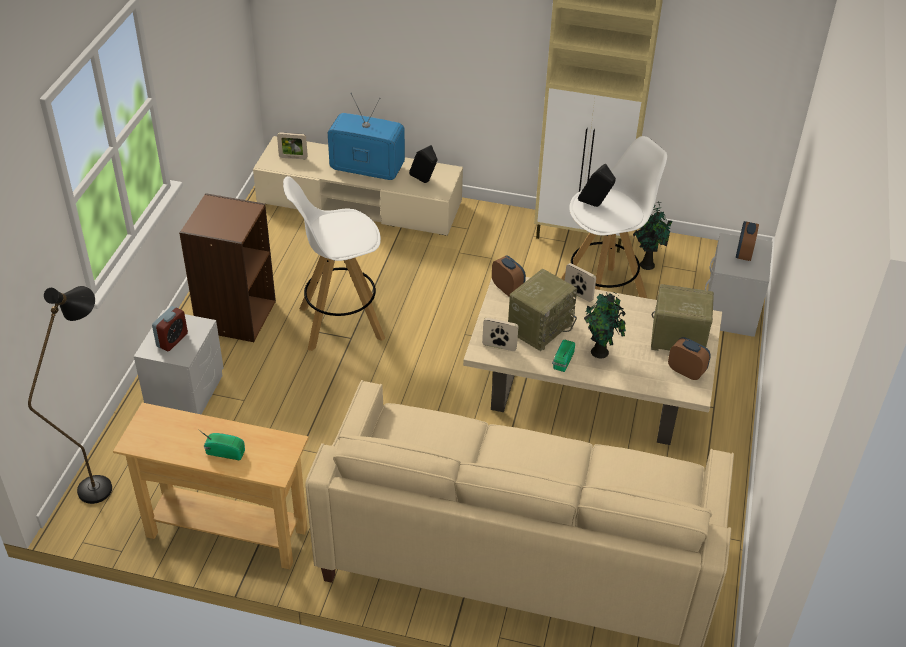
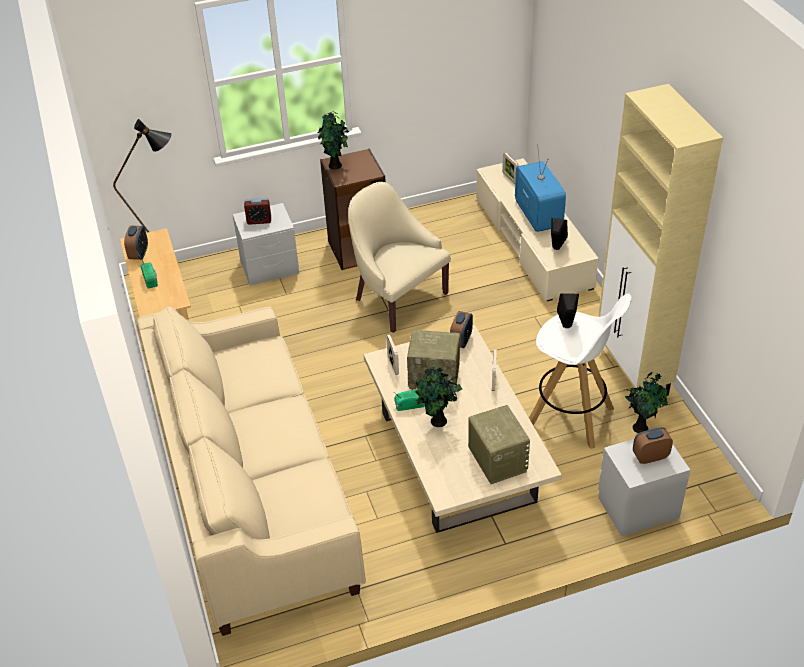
camera: 60 degrees right, 0 degrees up
(206, 227) = (335, 166): none -> potted plant
(340, 323) = (397, 298): white stool -> beige armchair
(686, 371) = (463, 481): alarm clock -> alarm clock (139, 254)

